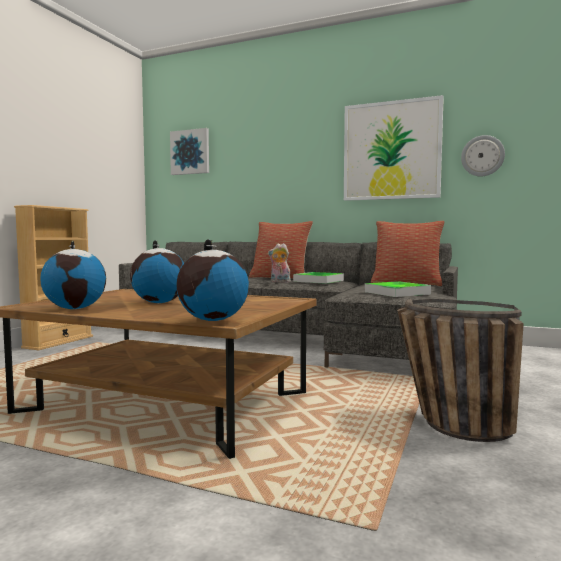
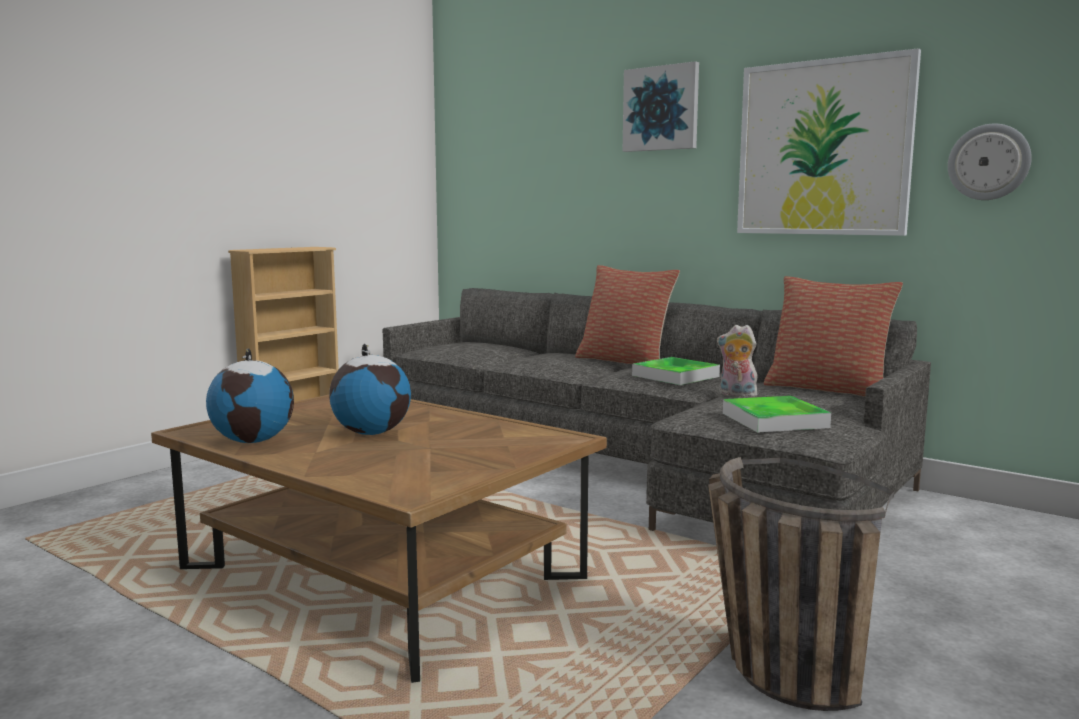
camera: 15 degrees right, 5 degrees up
(190, 152) = (501, 142): picture -> picture (661, 108)
(212, 320) = (398, 489): globe -> none
(279, 282) = (614, 373): plush toy -> plush toy (736, 395)

